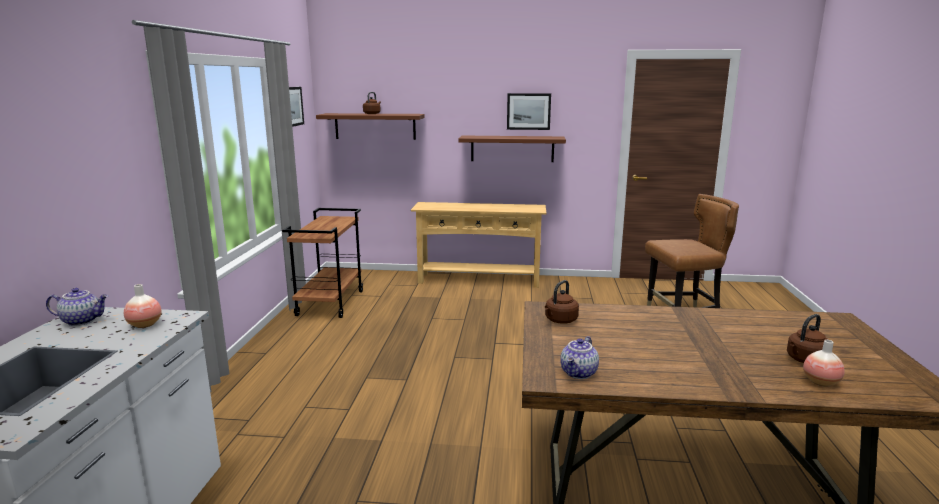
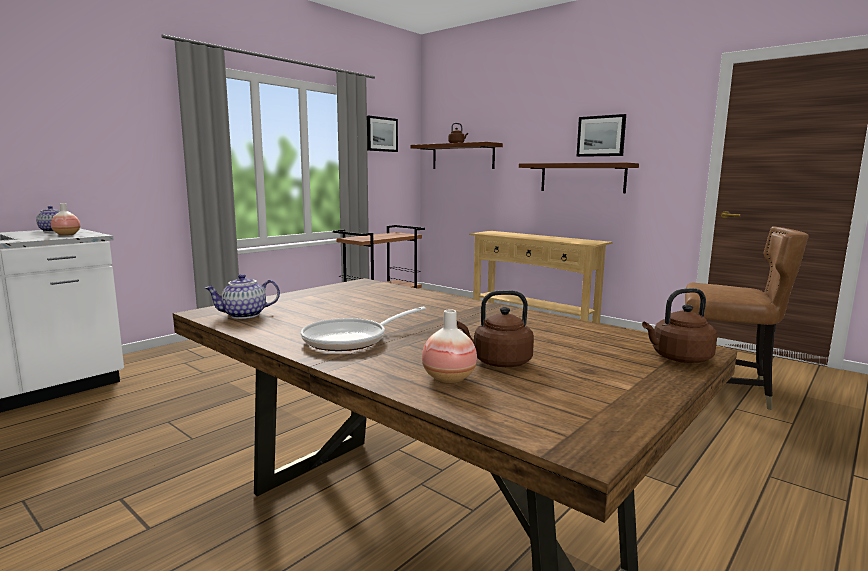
camera: 35 degrees right, 5 degrees down
(560, 320) = (348, 290): brown kettle -> brown kettle (678, 358)
(704, 371) = (351, 340): none -> frying pan

